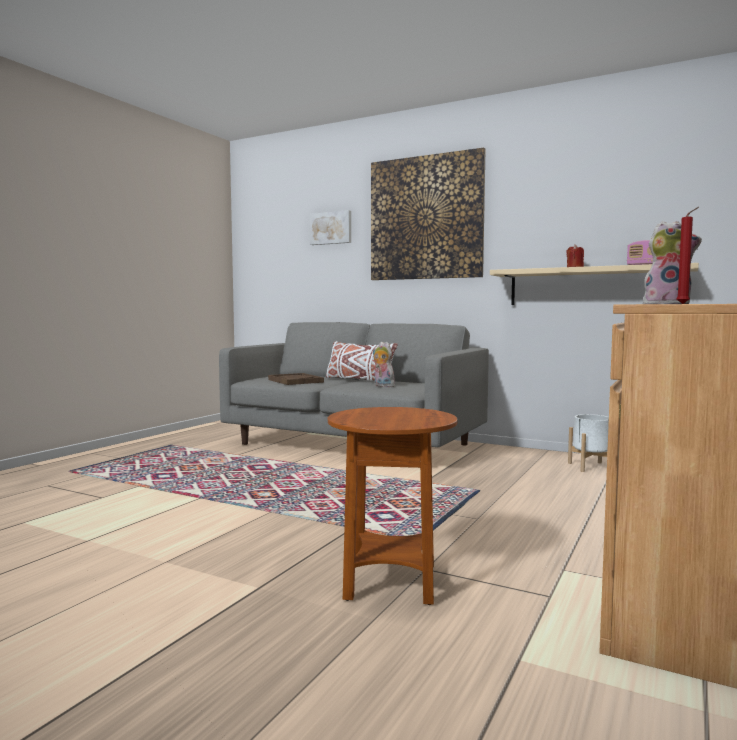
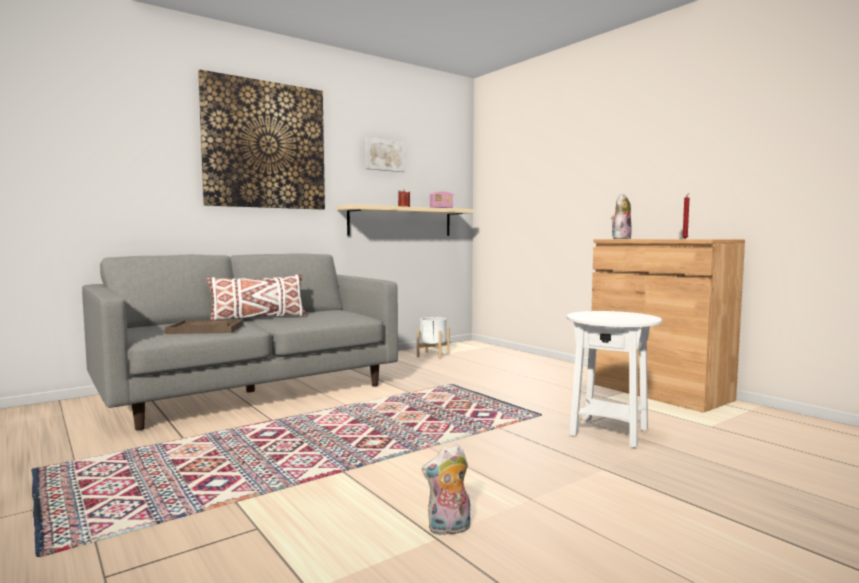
camera: 65 degrees left, 0 degrees up
(331, 228) = (137, 135): picture -> picture (384, 155)
(382, 386) = (314, 318): plush toy -> plush toy (449, 529)
(391, 582) = (609, 433): brown side table -> white side table

